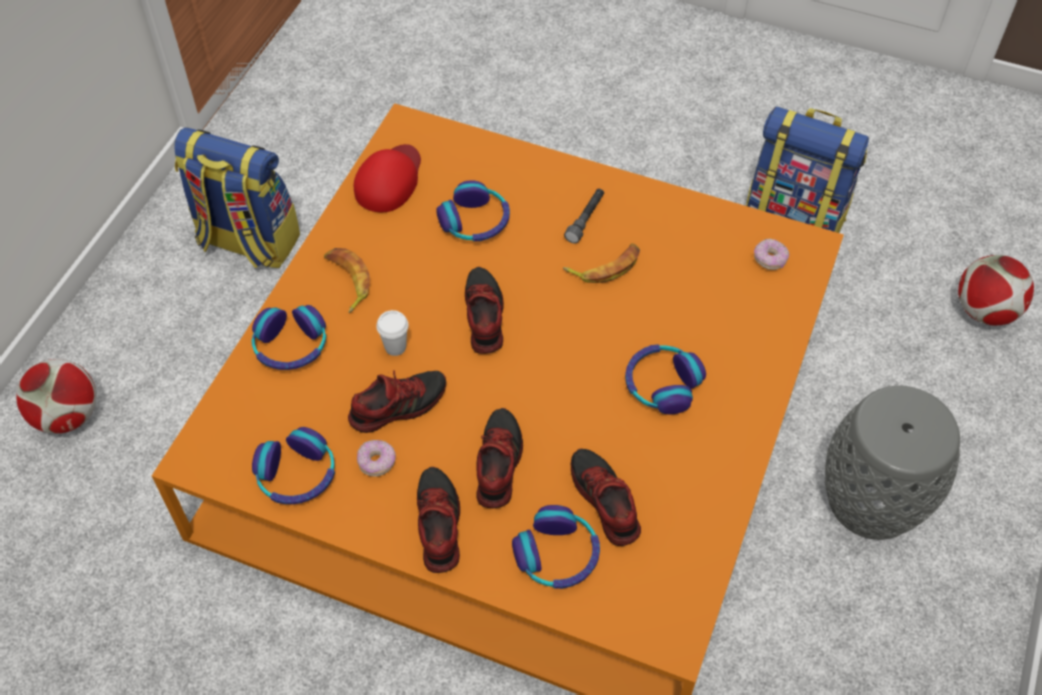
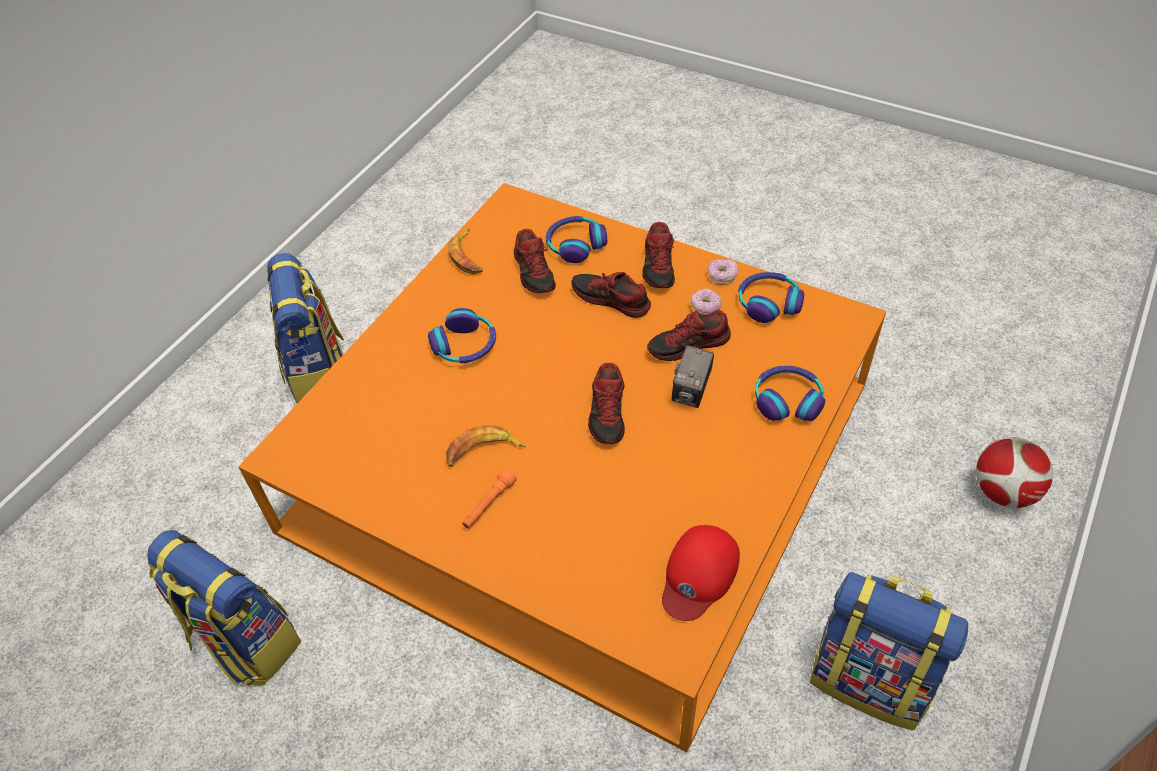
camera: 170 degrees left, 5 degrees down
(347, 281) = (740, 457): banana -> banana (467, 256)
(395, 347) = (691, 392): white cup -> camera
(475, 221) = (605, 512): headphones -> none
(497, 463) = (610, 300): shoe -> shoe turned 105 degrees clockwise
(585, 219) = (489, 504): grey flashlight -> orange flashlight
(770, 259) = (323, 445): donut -> donut (722, 276)
(871, 500) = (319, 371): grey stool -> backpack
(985, 311) = (120, 517): football -> none

